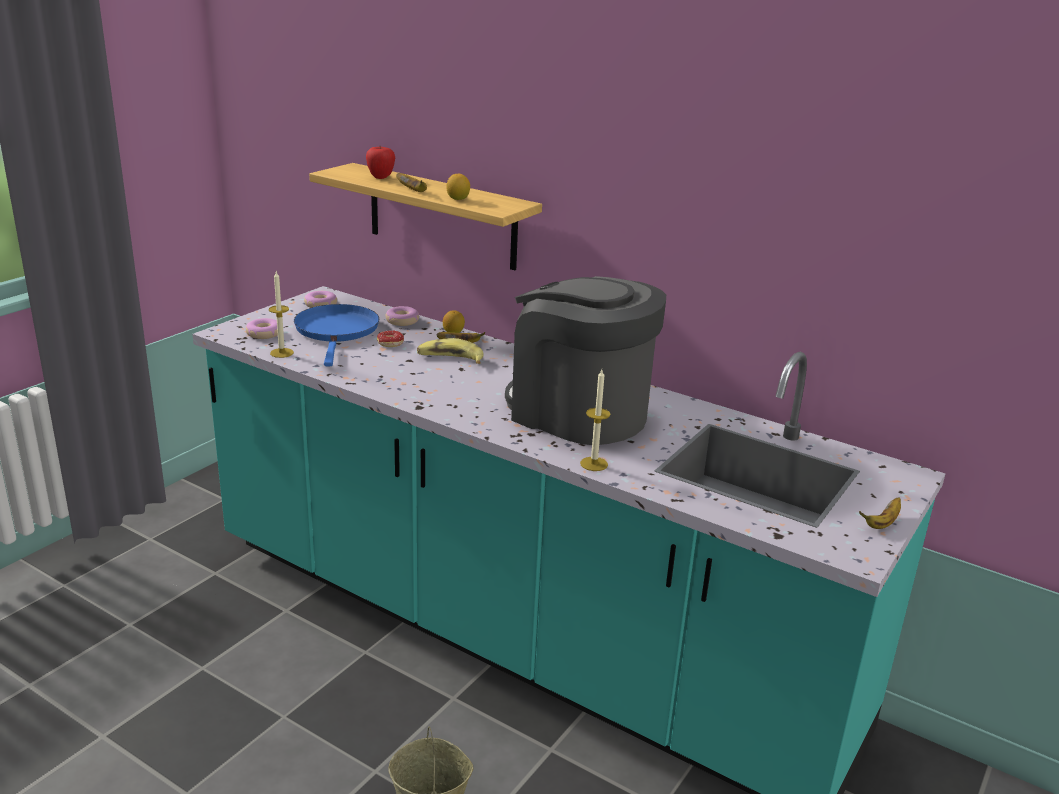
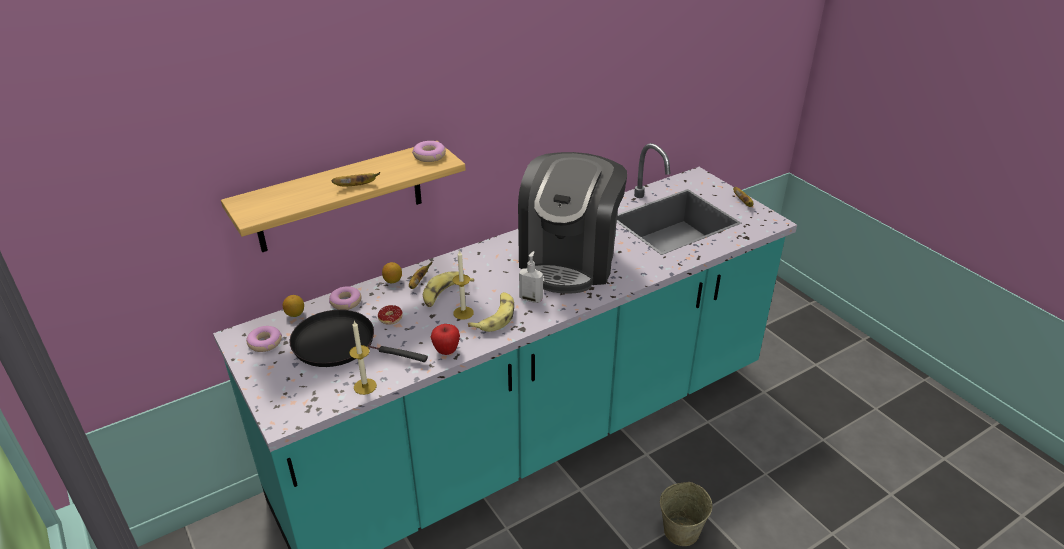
camera: 65 degrees left, 10 degrees up
(264, 334) = (310, 391): donut -> donut (429, 156)
(337, 331) = (340, 344): blue frying pan -> black frying pan
(381, 177) = (295, 194): apple -> apple (446, 351)
(430, 390) = (495, 317): none -> banana
(458, 199) = (400, 171): lemon -> lemon (295, 314)
(479, 403) = (531, 298): none -> soap dispenser
(578, 412) = (569, 260): coffee machine -> coffee machine turned 45 degrees counterclockwise
(594, 464) = (644, 274): candle -> candle (463, 313)

